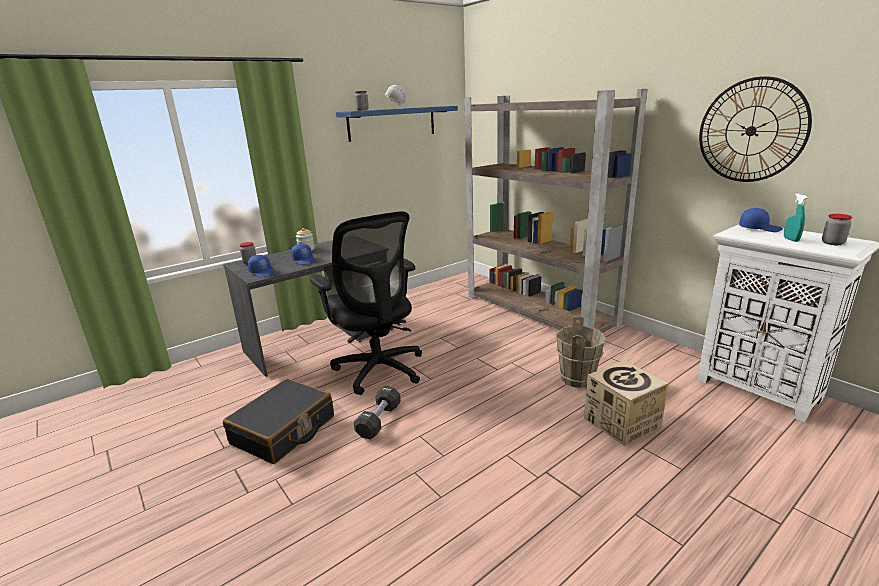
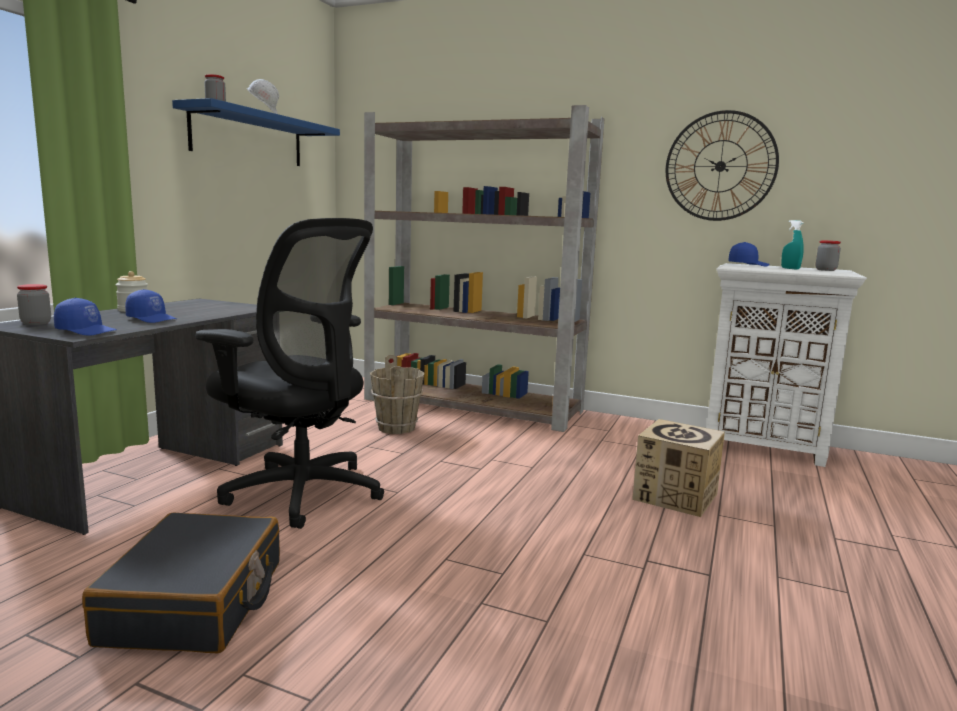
camera: 30 degrees left, 10 degrees down
(379, 421) = (364, 554): black dumbbell -> none
(577, 379) = (586, 464): brown bucket -> brown bucket (397, 428)

